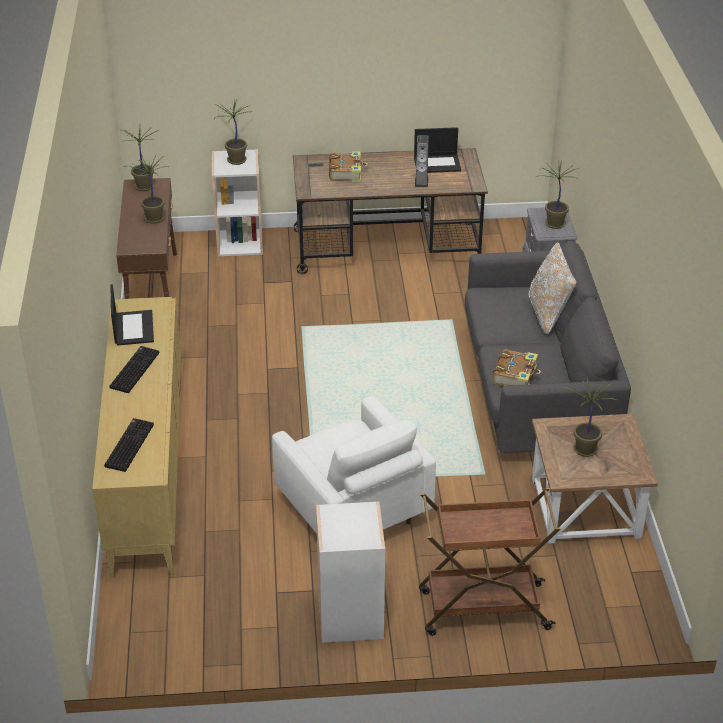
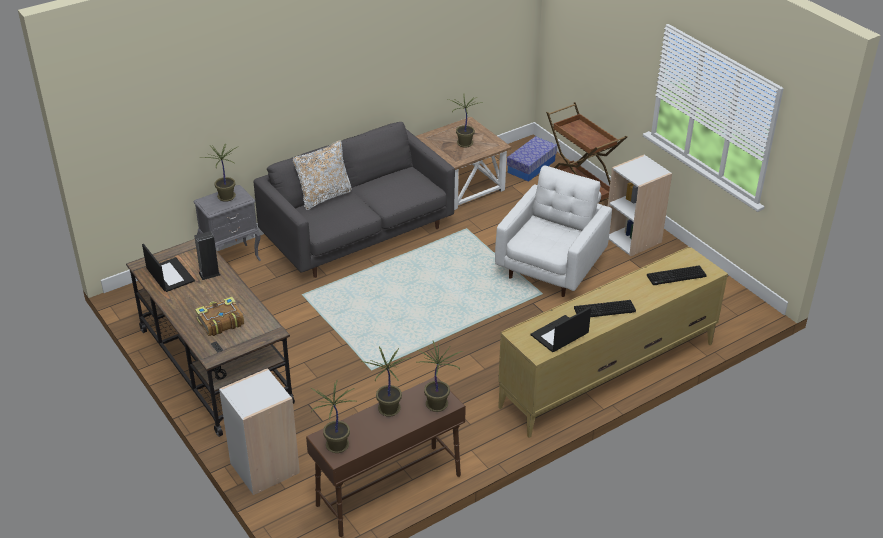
camera: 120 degrees left, 0 degrees up
(236, 161) = (252, 393): potted plant -> potted plant (438, 405)
(515, 376) = (409, 191): book -> none
(592, 597) = (531, 166): none -> storage box

